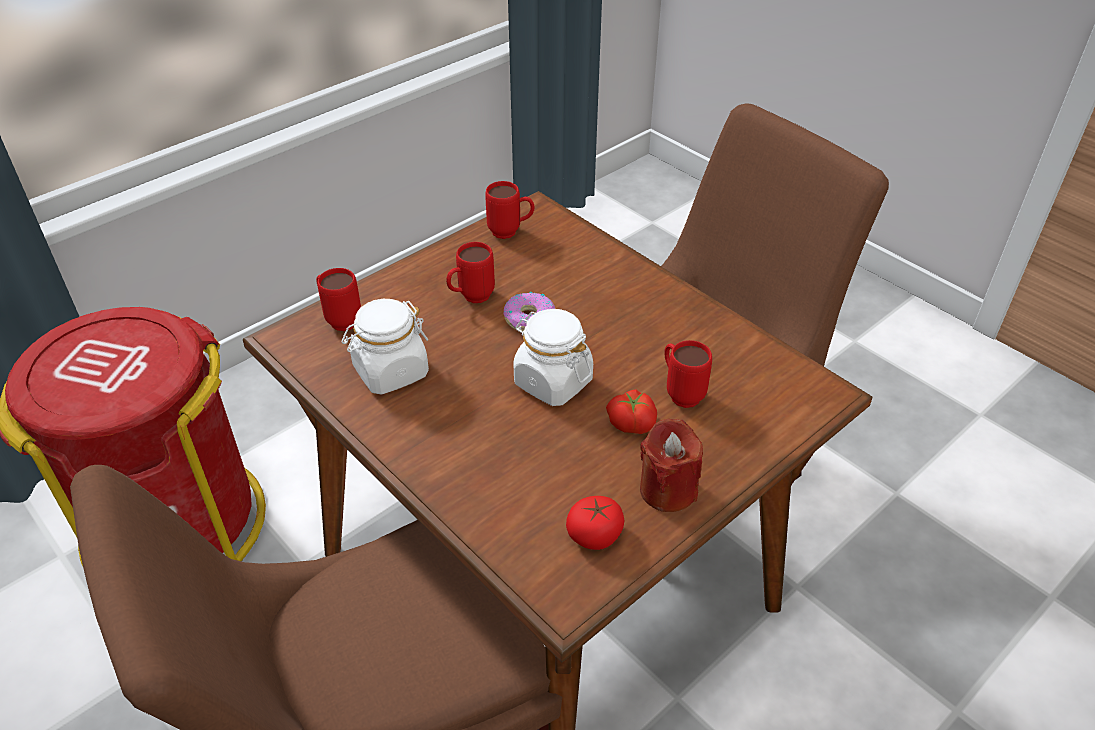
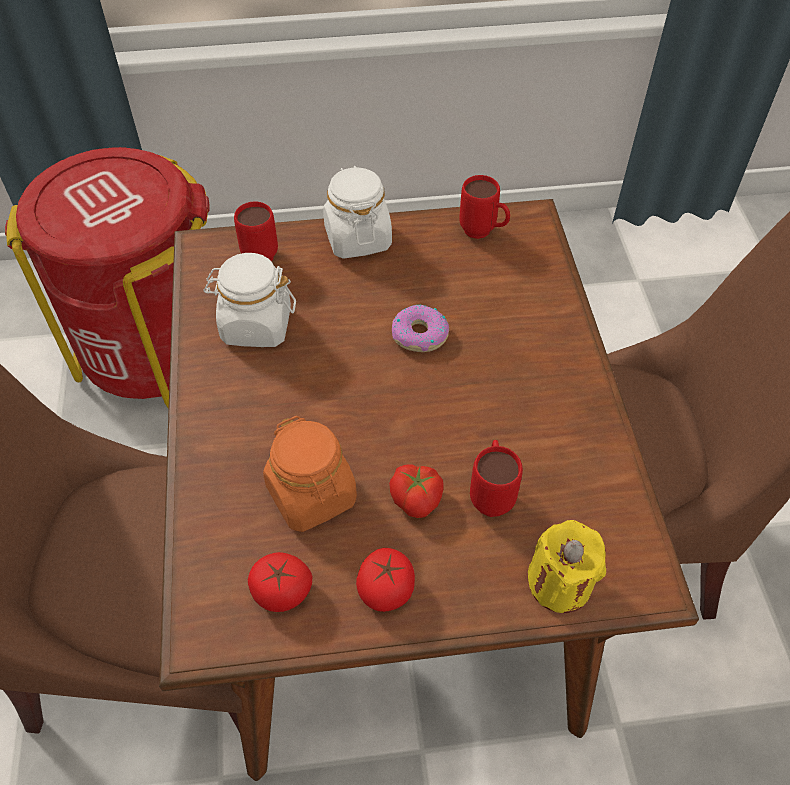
camera: 35 degrees right, 10 degrees up
(470, 298) = (385, 286): red mug -> none
(552, 382) = (382, 413): white jar -> white jar (357, 238)
(554, 461) = (312, 495): none -> orange jar
(667, 490) = (386, 589): red candle -> tomato
(775, 422) = (560, 583): none -> yellow candle

